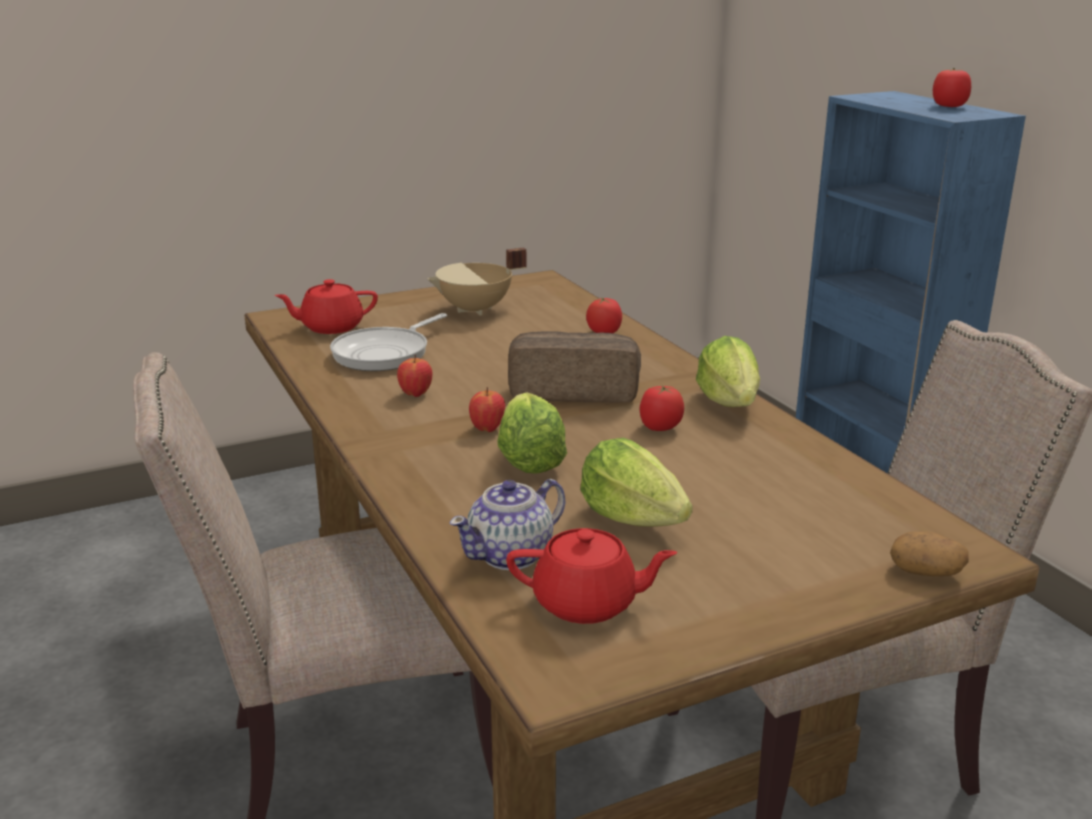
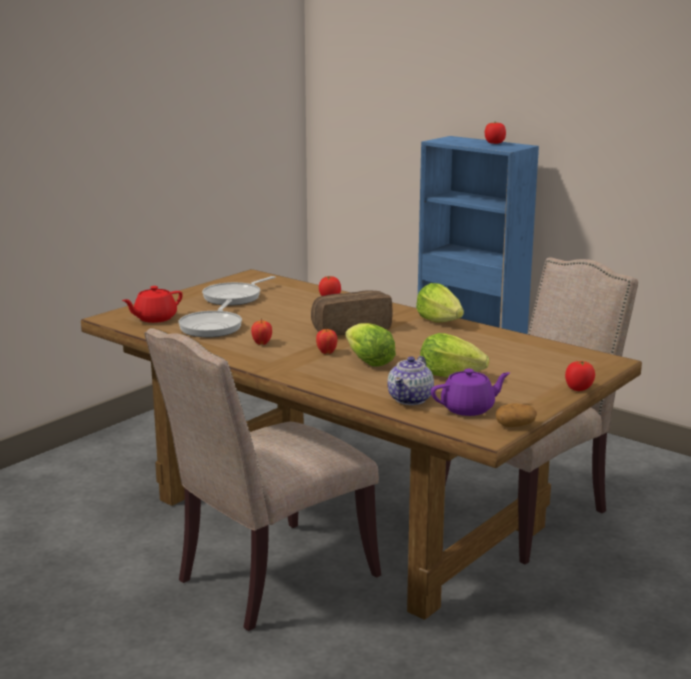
camera: 25 degrees left, 5 degrees down
(476, 310) = (235, 297): beige cooking pot -> frying pan
(587, 603) = (469, 409): red teapot -> purple teapot
(660, 427) = (417, 337): tomato -> tomato (578, 389)
(926, 571) = (599, 371): potato -> potato (515, 425)

